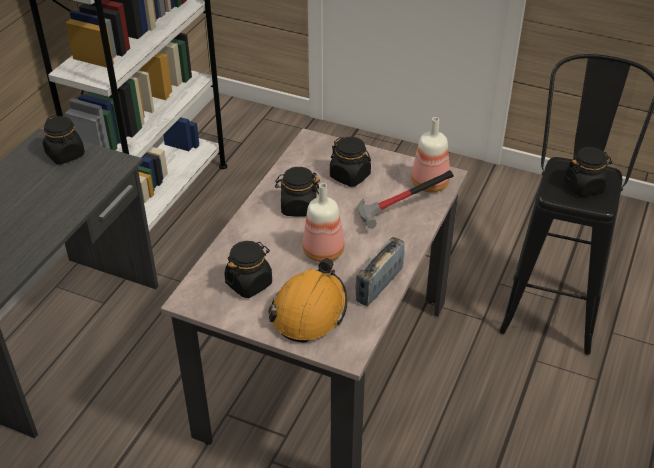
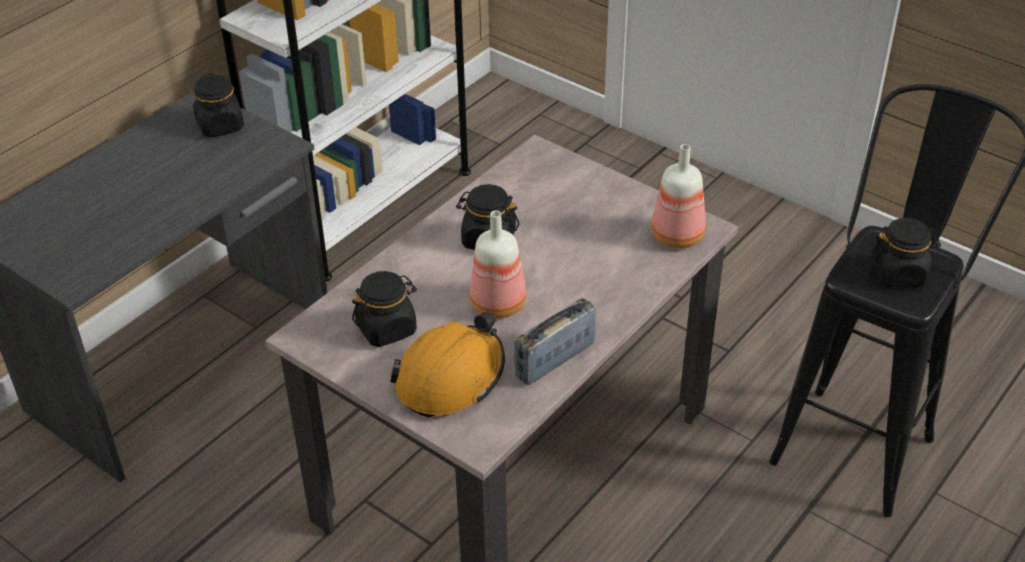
camera: 15 degrees right, 0 degrees up
(350, 176) = (573, 209): black jar -> none
(398, 215) = (618, 272): hammer -> none

